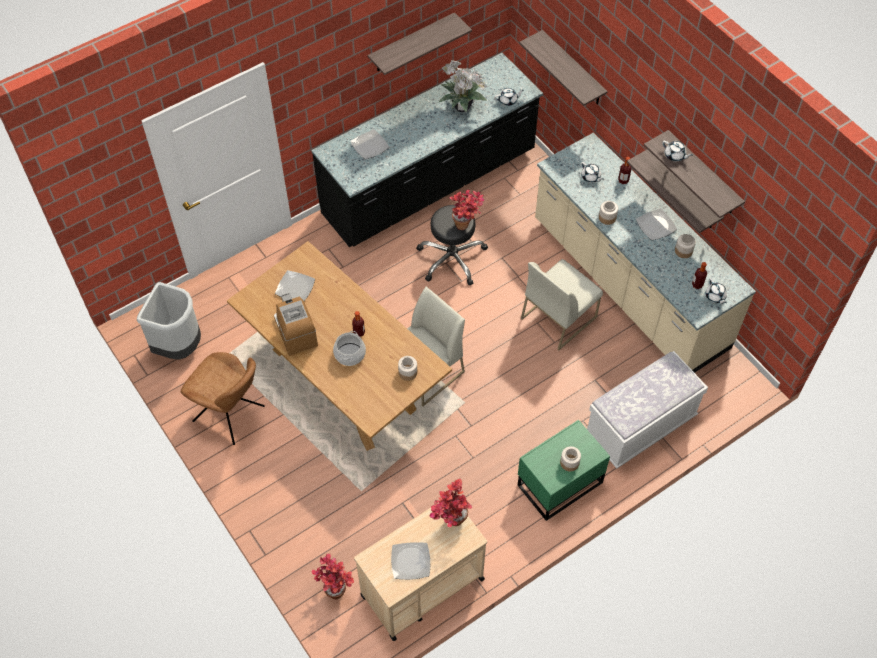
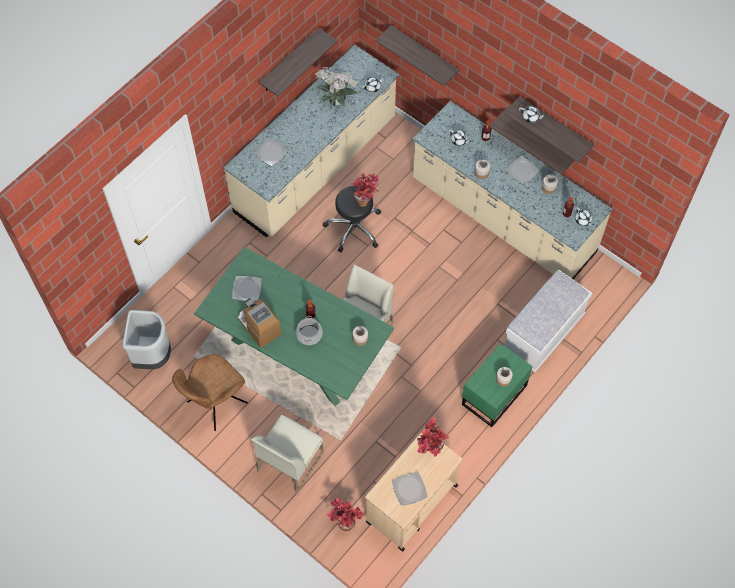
camera: 15 degrees left, 5 degrees up
(231, 415) = (215, 404): brown chair -> brown chair turned 120 degrees clockwise
(342, 380) = (297, 352): brown dining table -> green dining table
(429, 184) = (316, 166): black counter -> beige counter
(558, 317) = (454, 258): white chair -> white chair (290, 461)

